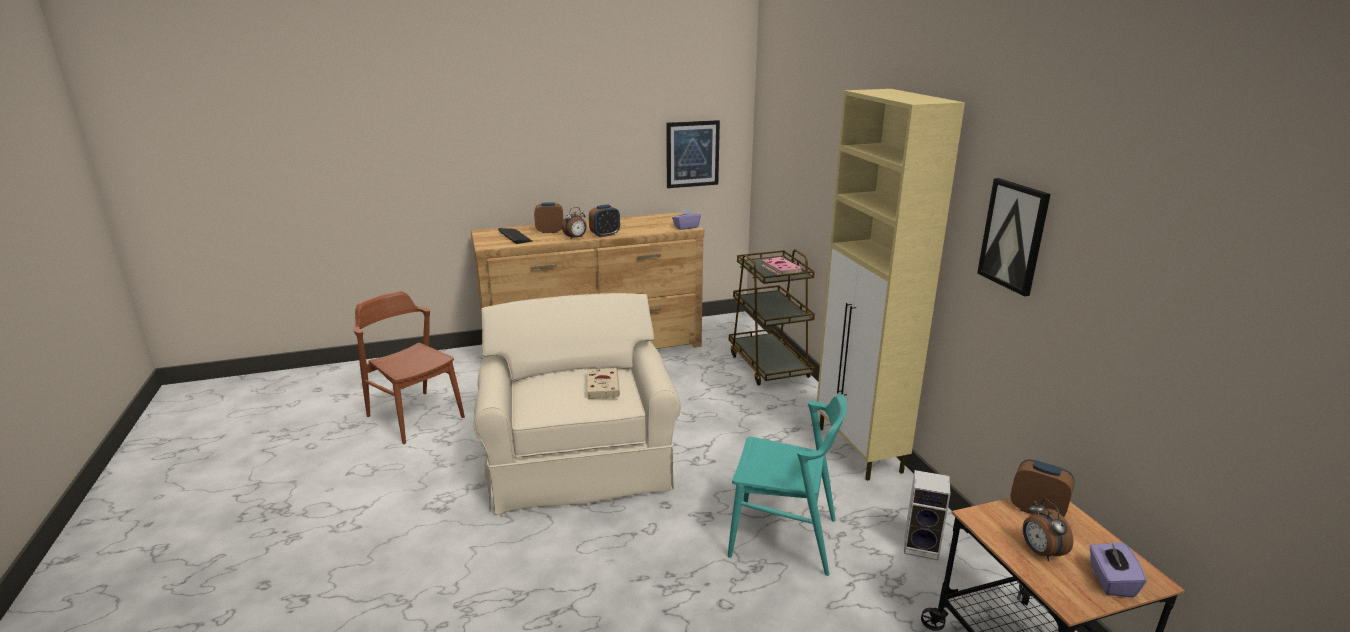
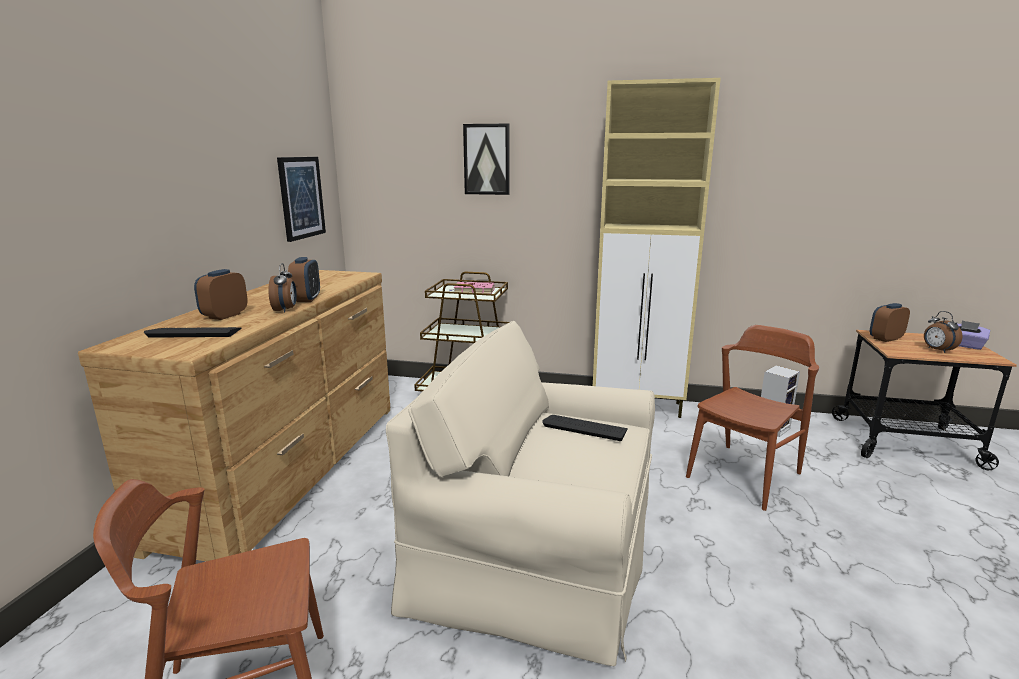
camera: 60 degrees left, 5 degrees down
(602, 386) = (585, 428): beige book -> keyboard
(686, 227) = (360, 275): purple tissue box -> none
(783, 537) = (744, 475): turquoise chair -> brown chair
(1014, 236) = (776, 175): picture -> picture (487, 159)
(1040, 552) = (937, 350): alarm clock -> alarm clock turned 60 degrees clockwise

